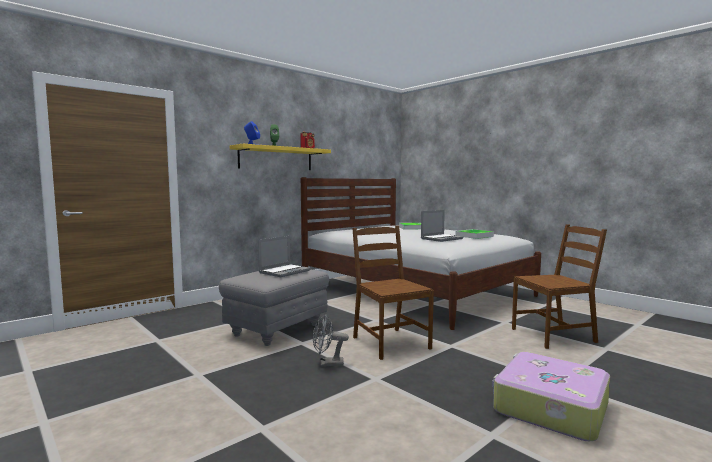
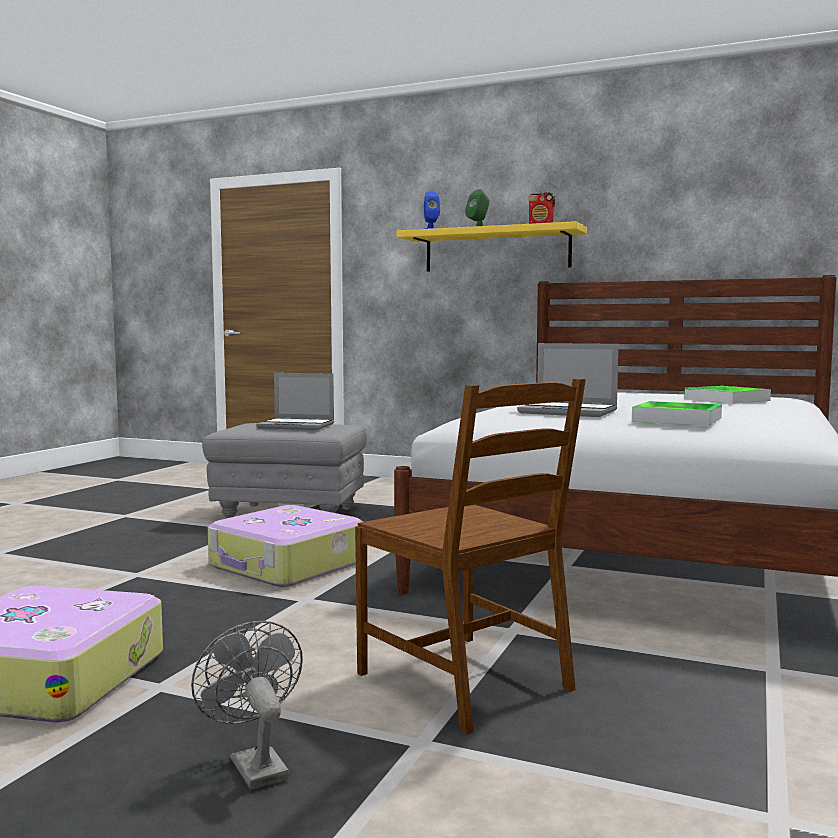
camera: 65 degrees right, 0 degrees up
(327, 364) = (179, 549): grey fan -> grey fan (254, 764)
(389, 343) = (286, 565): brown chair -> suitcase

